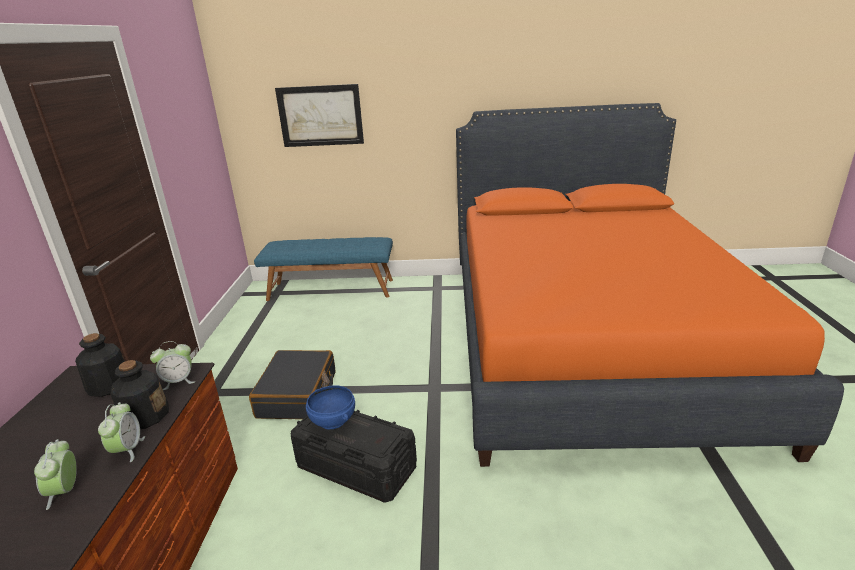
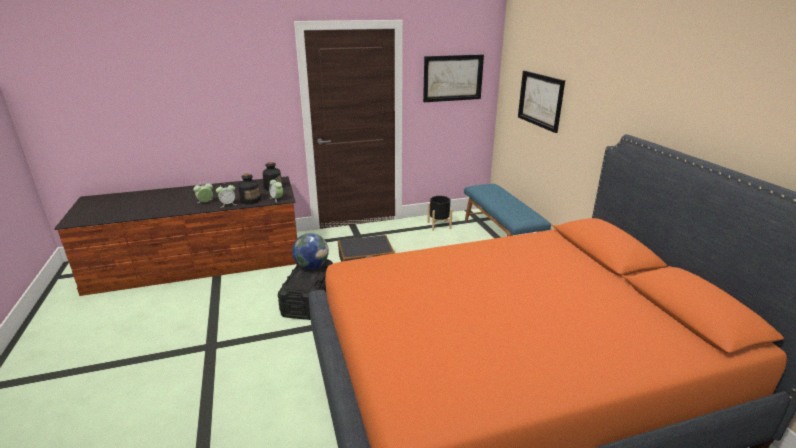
camera: 70 degrees right, 0 degrees up
(186, 116) = (453, 78): none -> picture
(259, 320) = (439, 225): none -> black planter
(332, 421) = (311, 266): blue bowl -> globe

